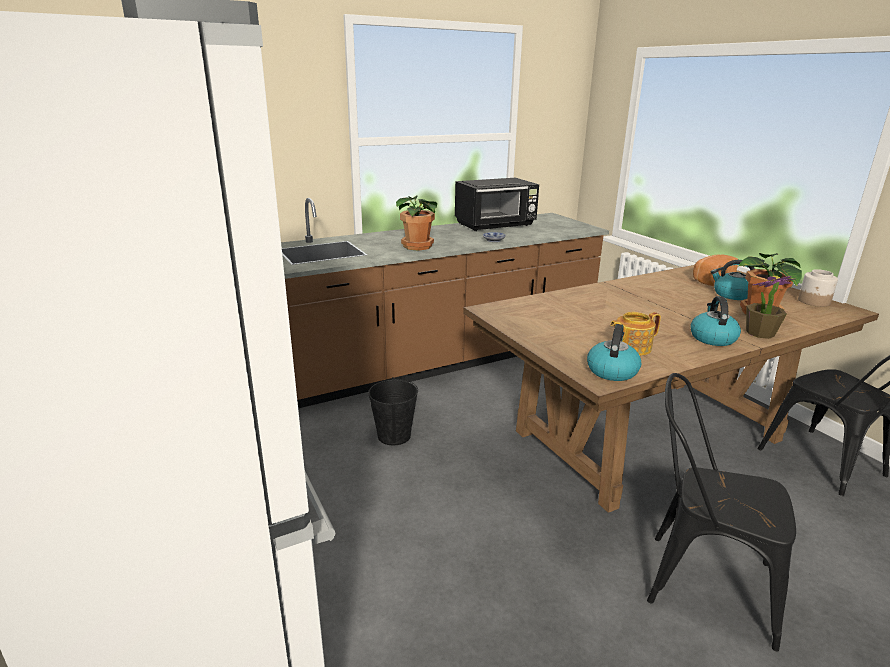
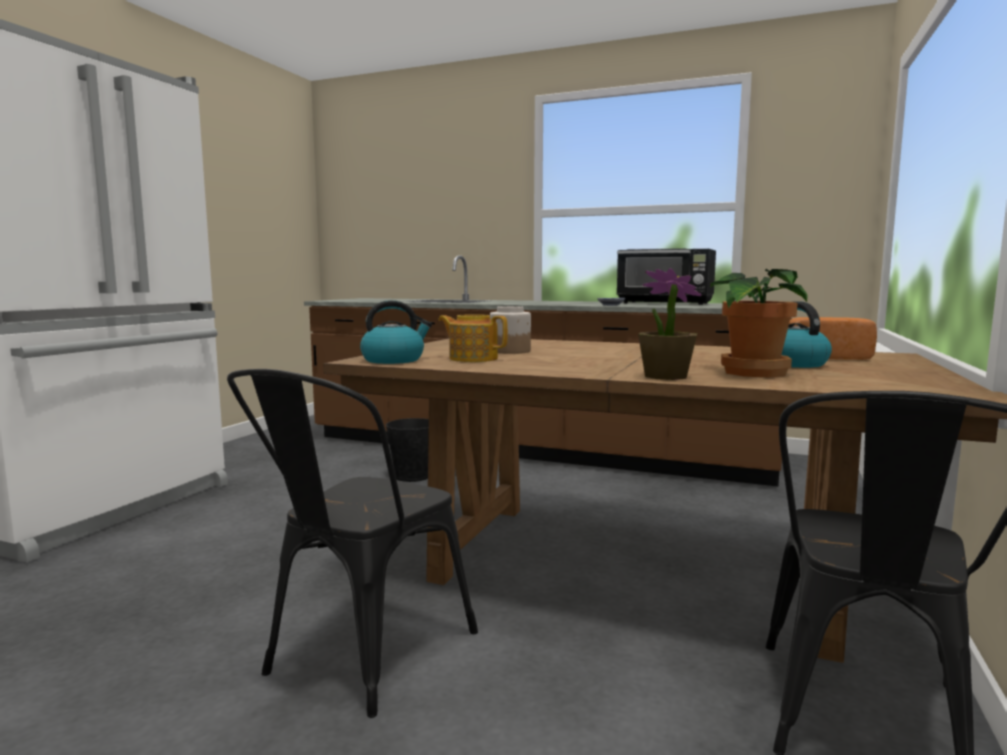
camera: 50 degrees right, 15 degrees down
(418, 246) = (527, 303): potted plant -> none
(697, 581) = (359, 658): black chair -> black chair turned 135 degrees counterclockwise
(712, 338) = (584, 368): kettle -> none
(814, 301) = (925, 382): jar -> jar (509, 351)

